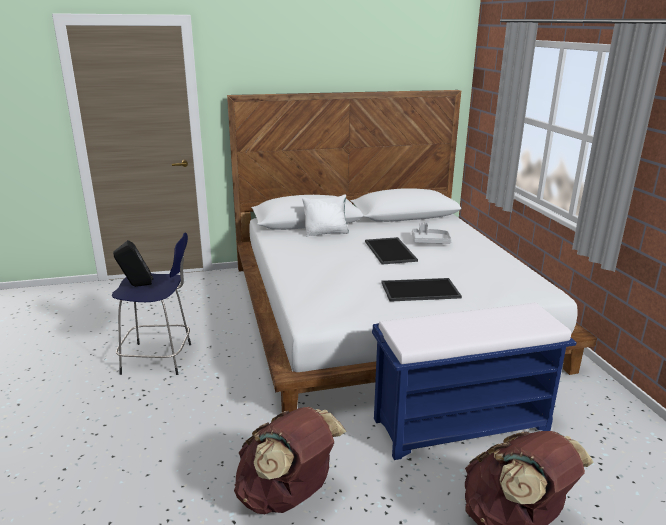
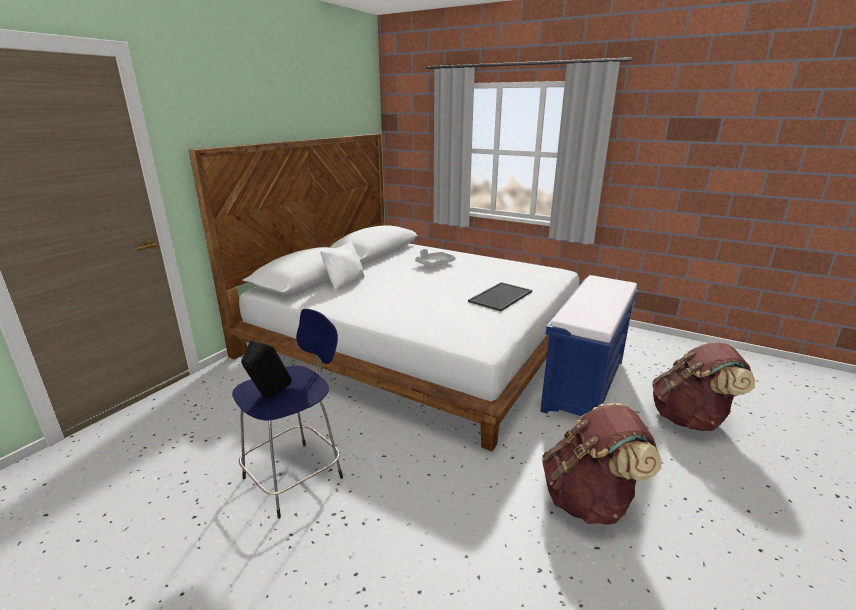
camera: 45 degrees left, 0 degrees up
(391, 251) = (426, 278): tray -> none

